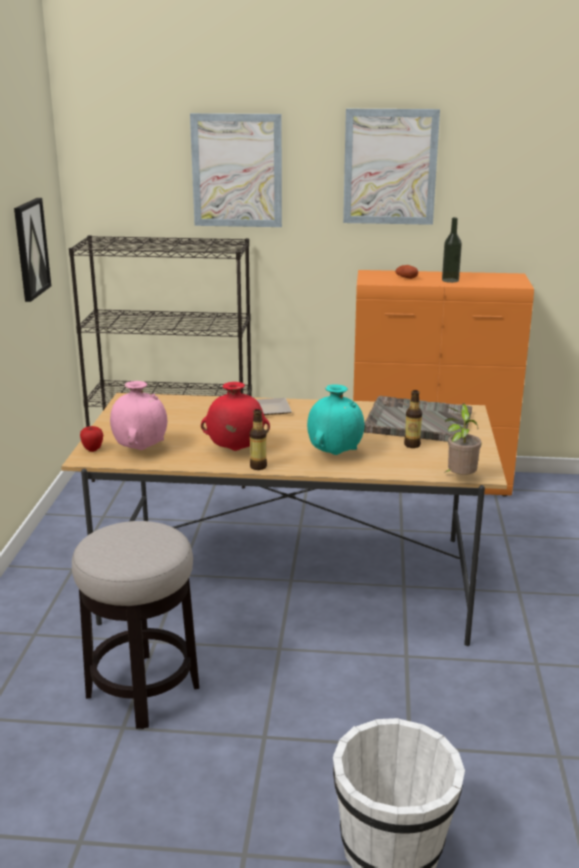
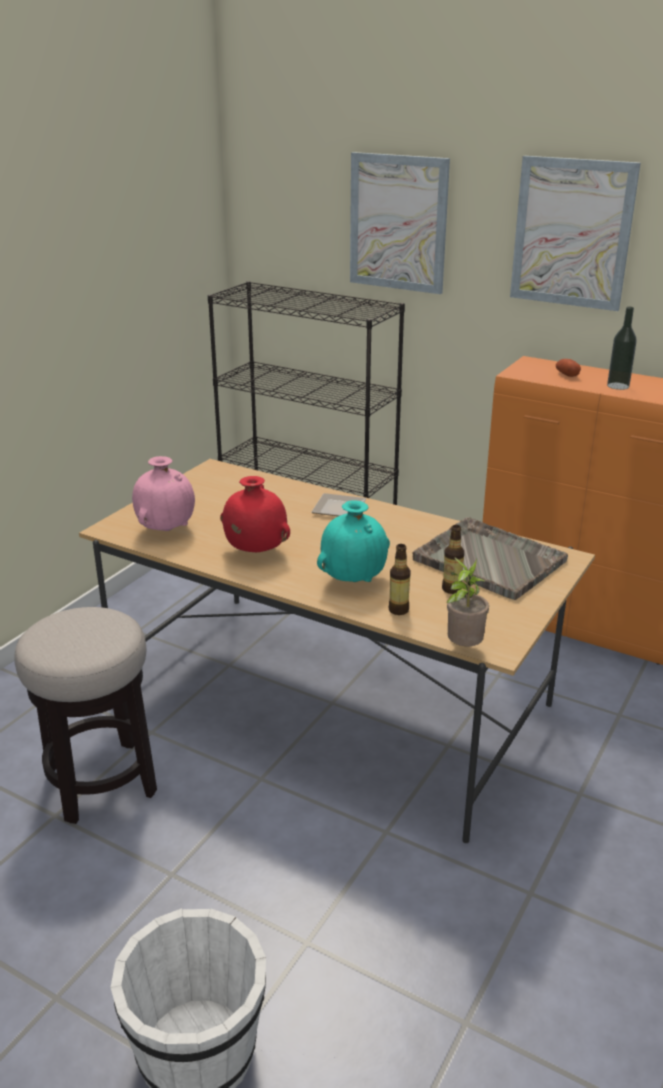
camera: 25 degrees right, 5 degrees up
(30, 249) = (160, 292): picture -> none
(93, 449) = (124, 520): apple -> none
(258, 466) = (258, 577): bottle -> bottle (398, 610)

